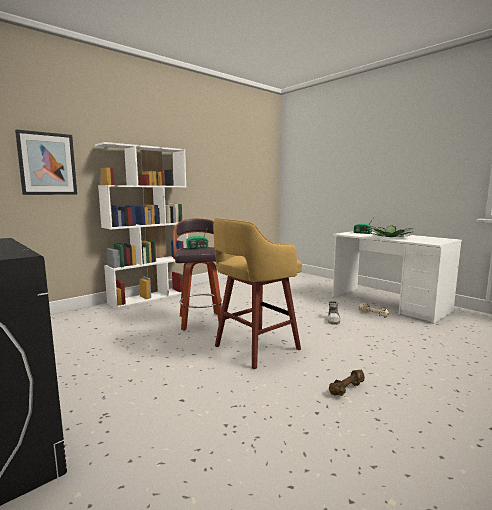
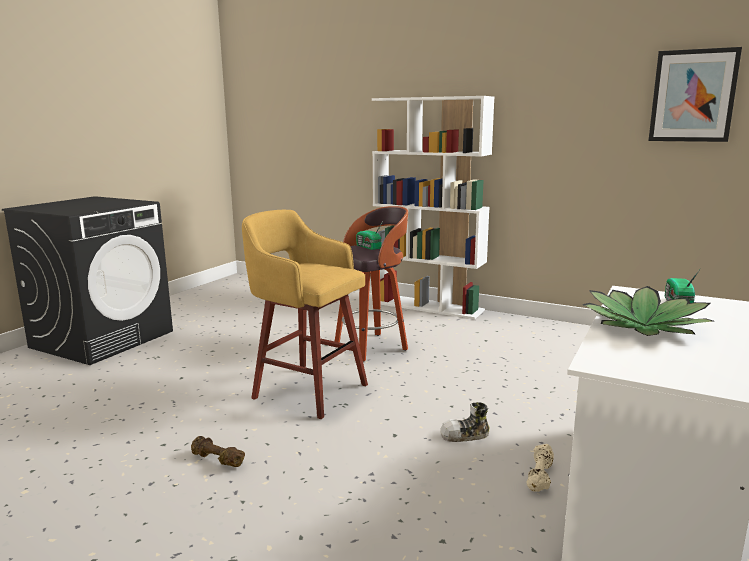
camera: 70 degrees right, 5 degrees up
(47, 164) = (341, 125): picture -> picture (693, 96)

